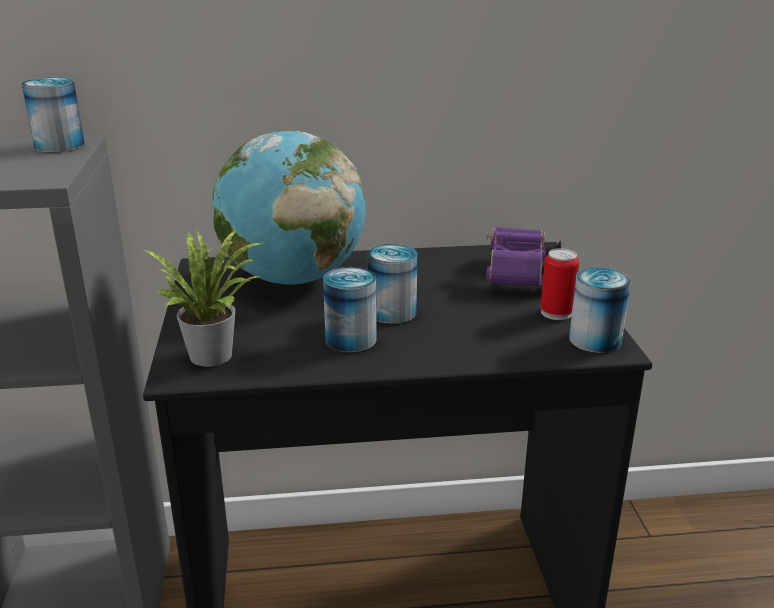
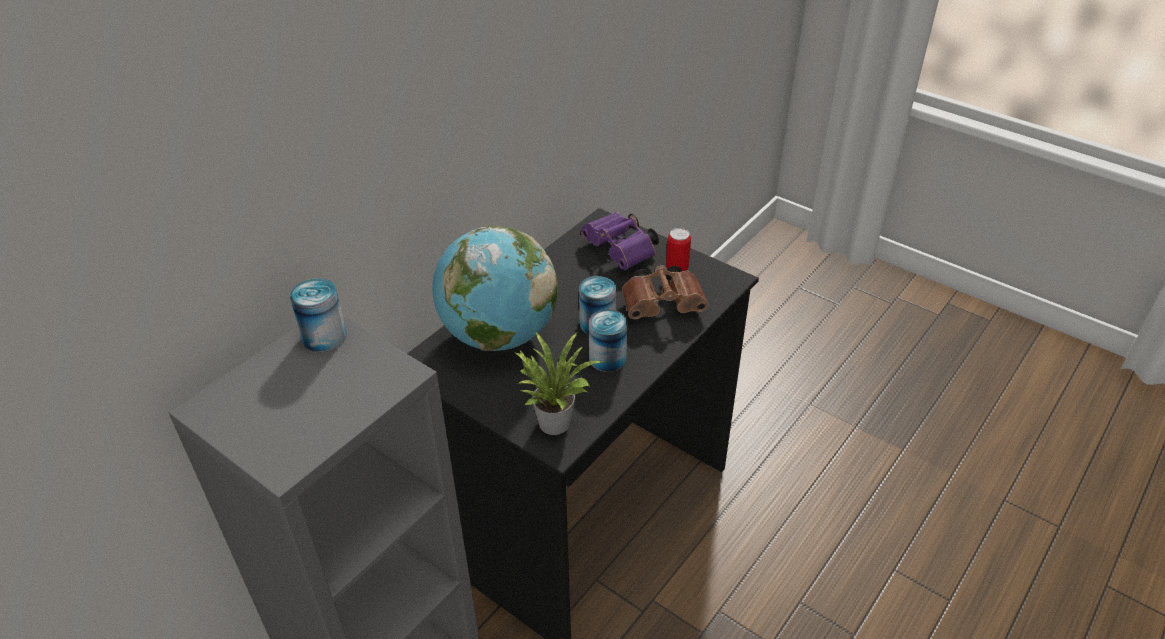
camera: 45 degrees left, 15 degrees up
(489, 331) = (665, 305): none -> brown binoculars
(595, 340) = (718, 278): can -> none

